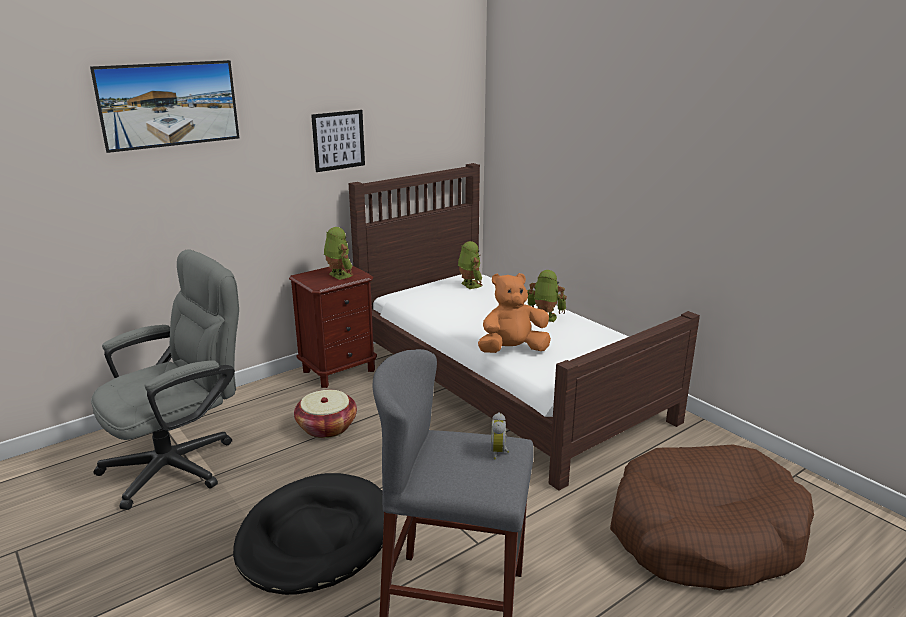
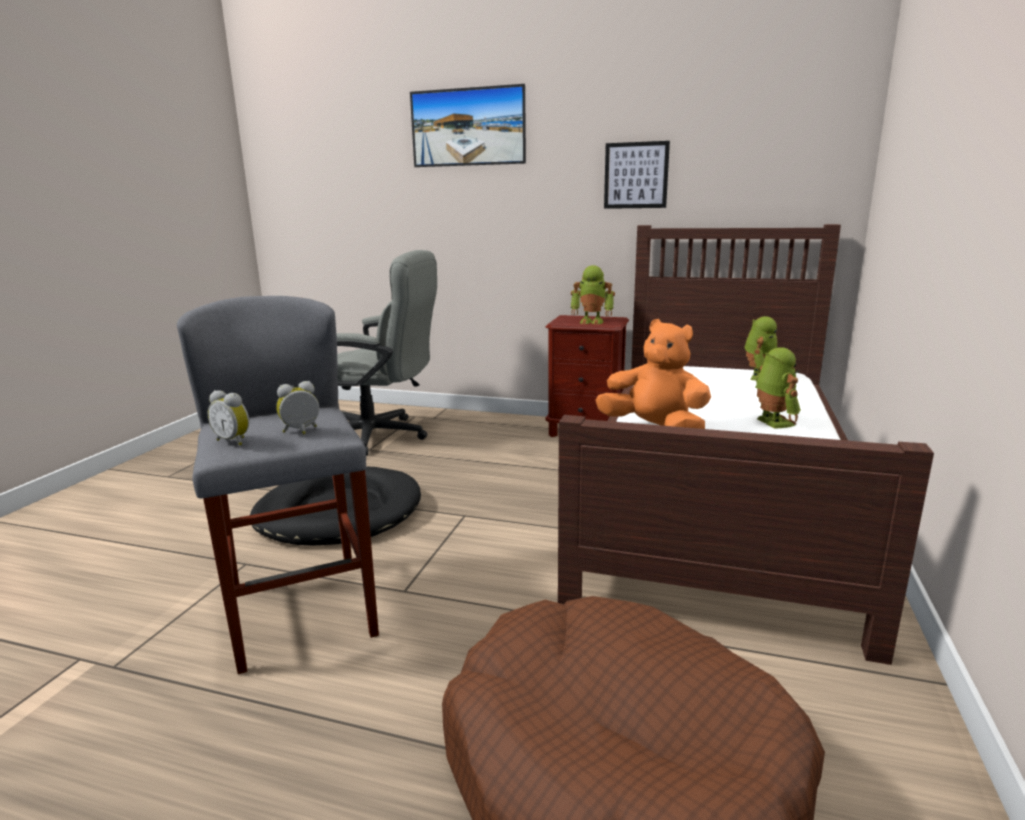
camera: 55 degrees right, 5 degrees down
(327, 427) = (494, 459): basket -> none
(338, 275) = (592, 321): toy robot -> toy robot turned 90 degrees clockwise
(491, 482) = (234, 441): none -> alarm clock

